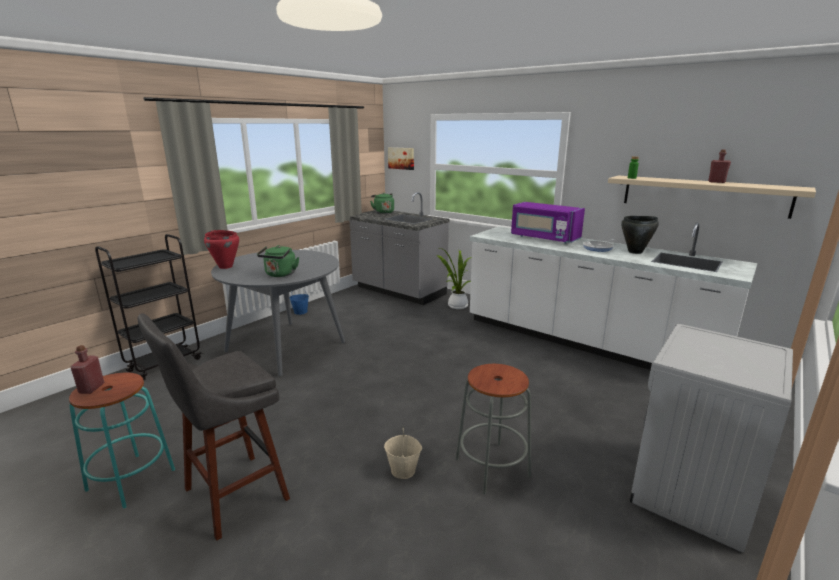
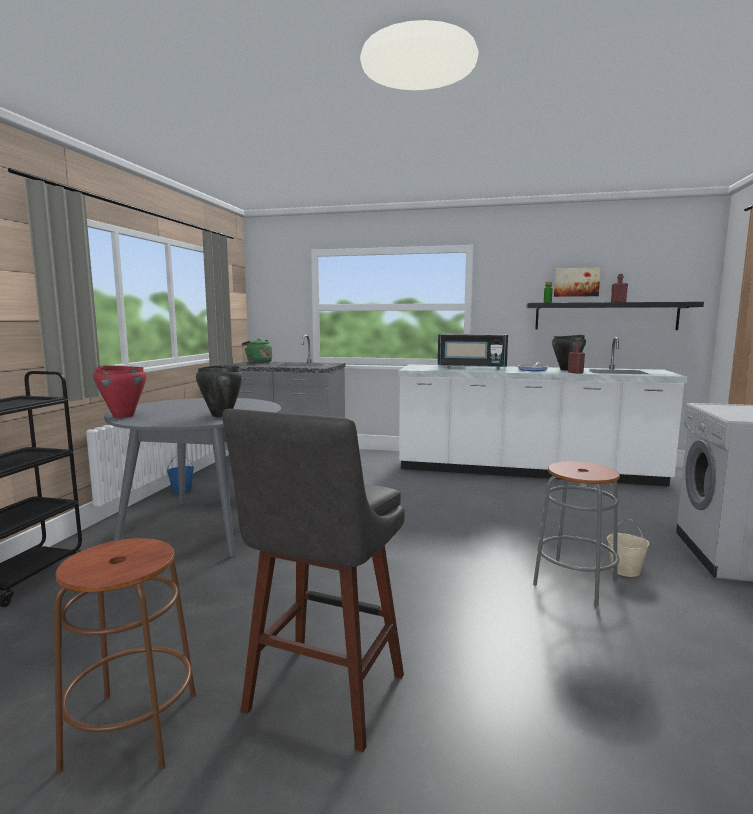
camera: 25 degrees left, 10 degrees down
(91, 388) = (89, 565): red bottle -> red bottle (575, 372)
(131, 479) = (132, 729): turquoise stool -> brown stool
(280, 275) = (221, 415): green kettle -> black cooking pot
(401, 158) = (272, 300): picture -> picture (576, 282)
(403, 470) = (496, 609): beige bucket -> beige bucket (625, 571)
(456, 306) = (368, 460): potted plant -> none
(544, 238) = (472, 368): purple microwave -> black microwave
(703, 195) = (605, 316): beige shelf -> black shelf

